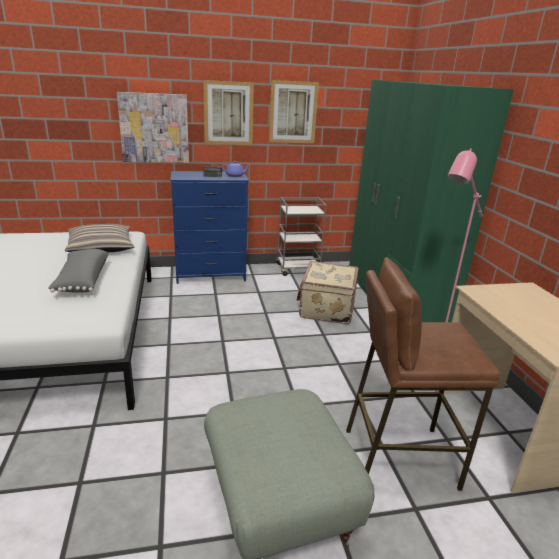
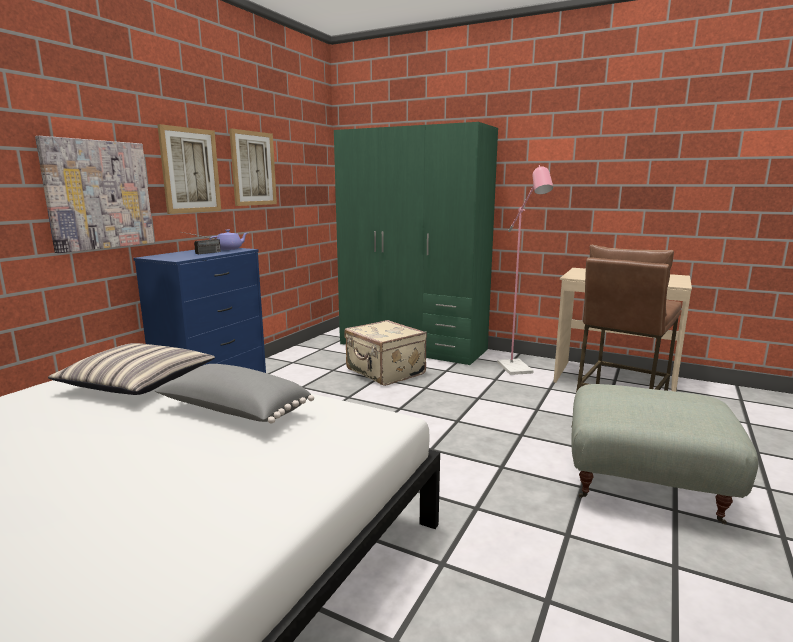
camera: 50 degrees left, 10 degrees down
(298, 269) = (292, 357): grey cart -> none

